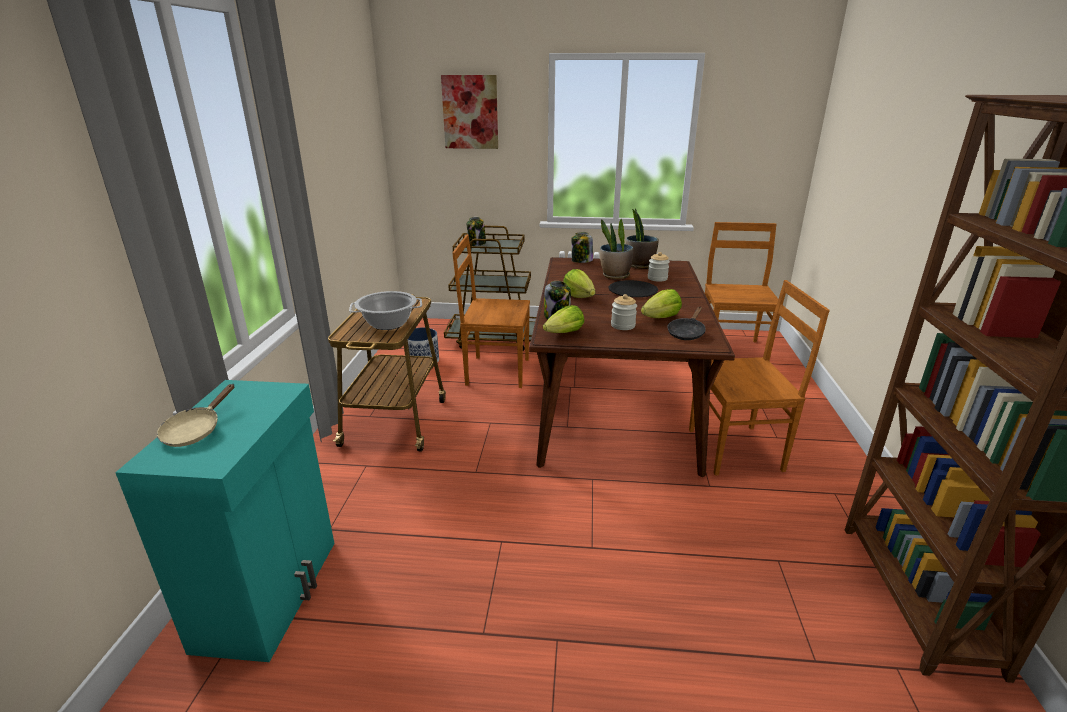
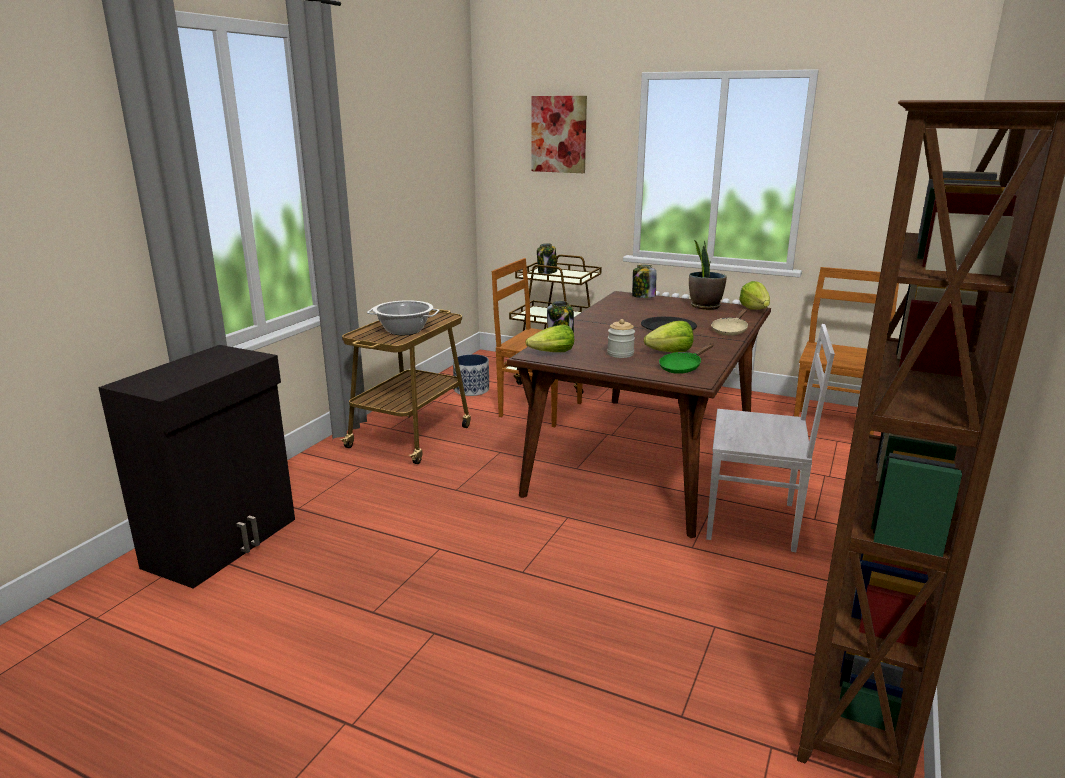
camera: 20 degrees right, 5 degrees down
(196, 430) = (169, 372): beige frying pan -> beige frying pan (730, 330)
(271, 592) = (224, 542): turquoise cabinet -> black cabinet
(579, 296) = (603, 326): lettuce -> lettuce (754, 309)
(615, 276) = (664, 312): potted plant -> none
(657, 278) = (710, 319): jar -> none
(686, 333) = (682, 367): black frying pan -> green frying pan
(737, 449) = (754, 521): brown chair -> white chair

